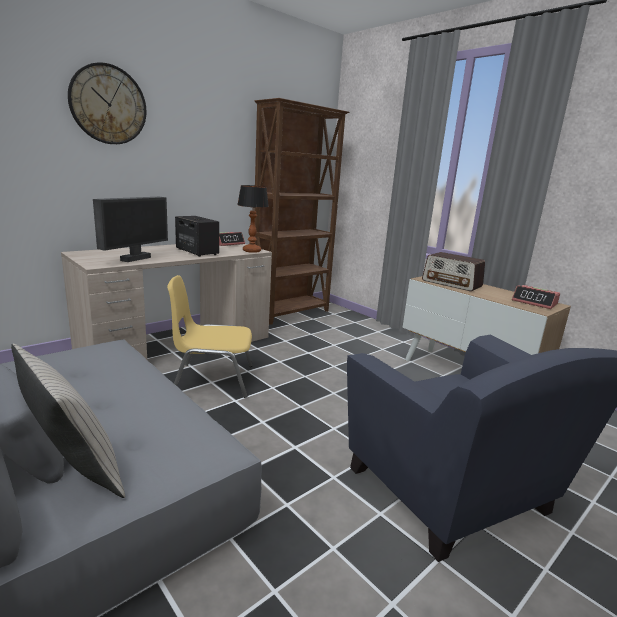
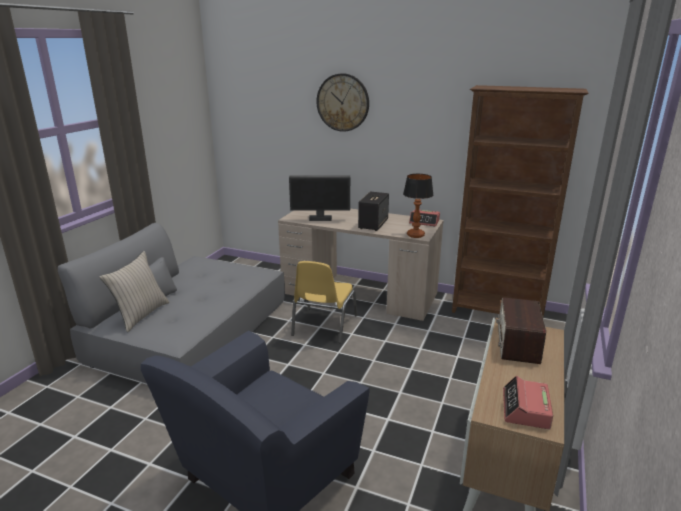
camera: 65 degrees right, 5 degrees up
(212, 379) = (323, 326): yellow chair -> yellow chair turned 135 degrees counterclockwise

